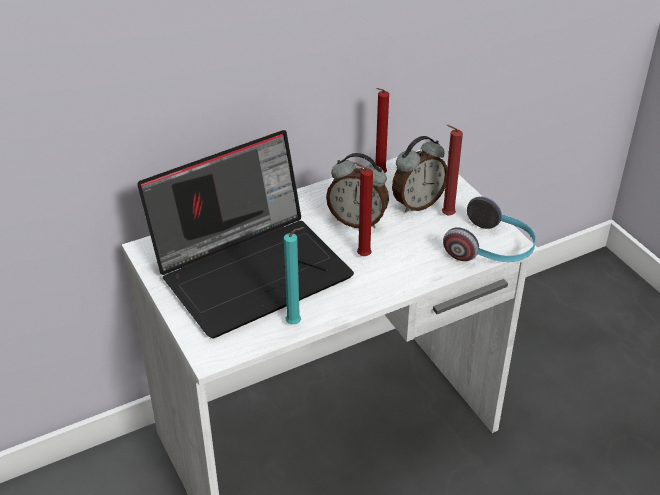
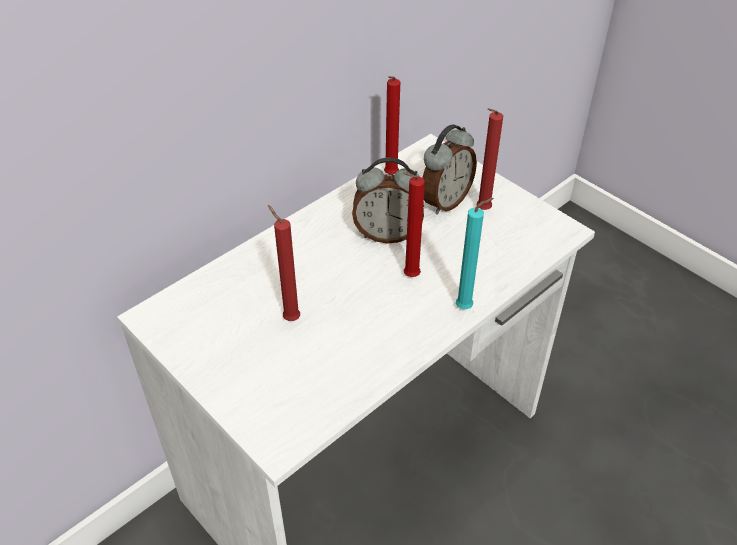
camera: 15 degrees left, 5 degrees up
(253, 269) = (289, 318): laptop -> red candle
(296, 324) = (366, 379): turquoise candle -> turquoise candle (466, 307)
(491, 249) = (546, 241): headphones -> none

